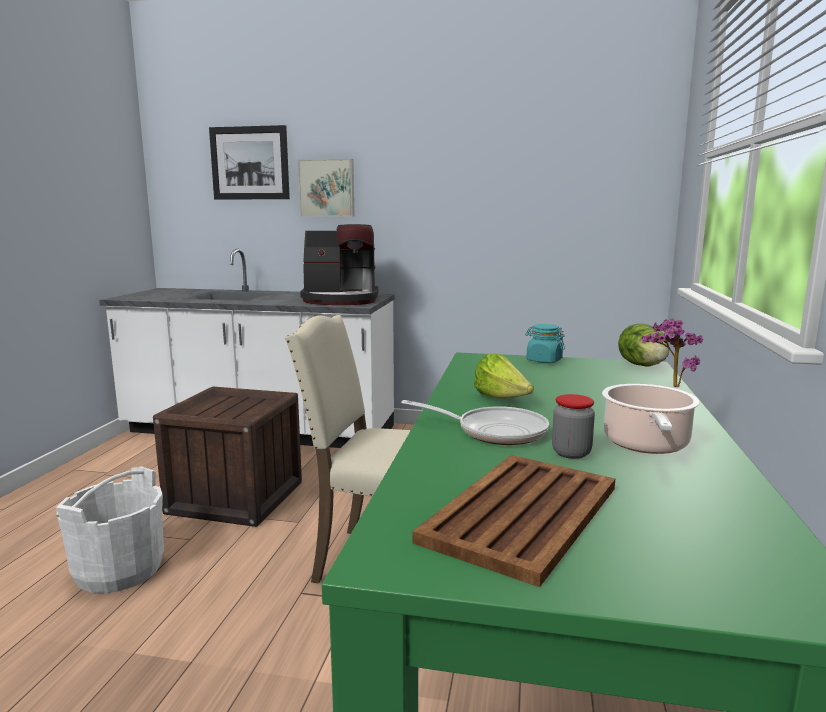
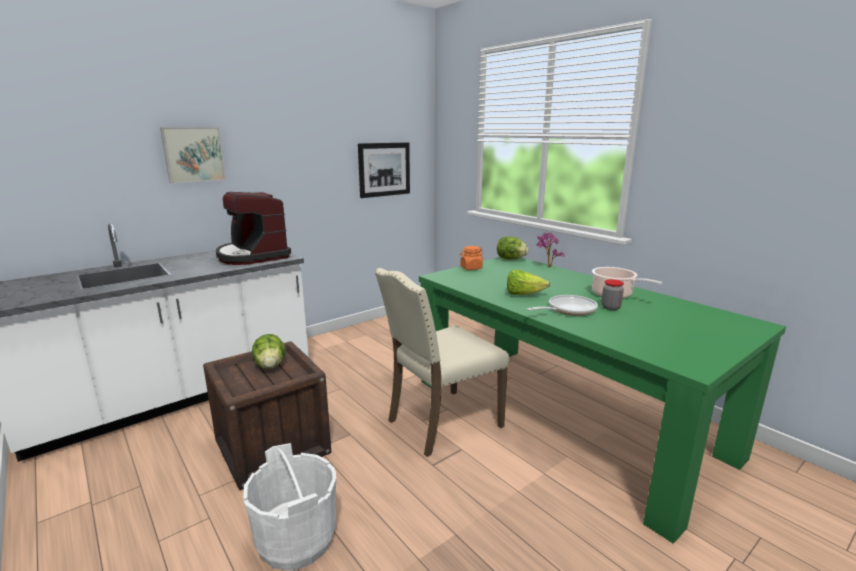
camera: 50 degrees left, 5 degrees up
(244, 406) = (270, 366): none -> lettuce
(250, 163) = (96, 130): picture -> picture (384, 169)
(341, 300) = (253, 256): coffee machine -> coffee machine turned 105 degrees clockwise
(520, 514) = (667, 335): brown tray -> none
(544, 360) = (471, 268): turquoise jar -> orange jar

